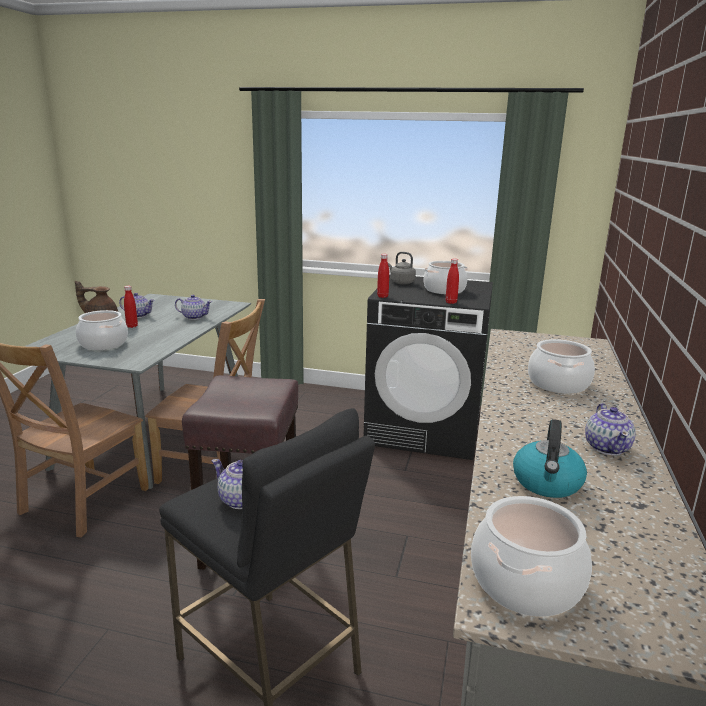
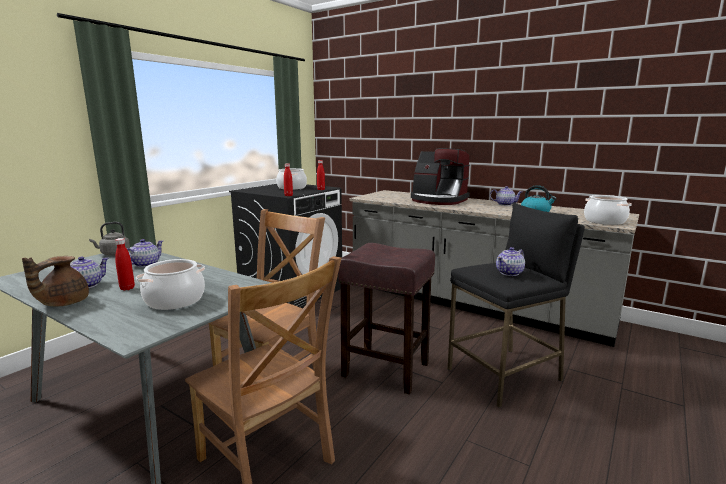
camera: 70 degrees left, 5 degrees down
(401, 282) = (258, 191): grey kettle -> grey kettle (114, 254)
(558, 384) = (438, 200): cooking pot -> coffee machine

